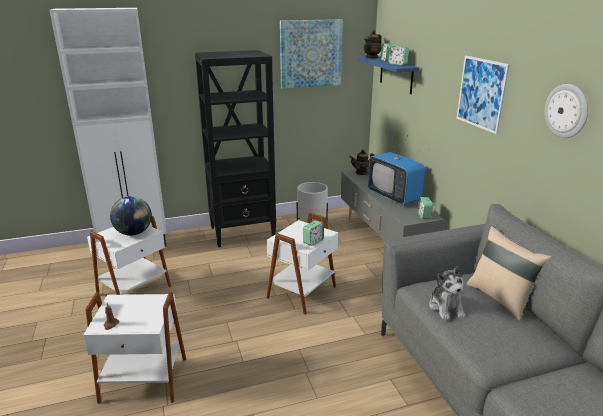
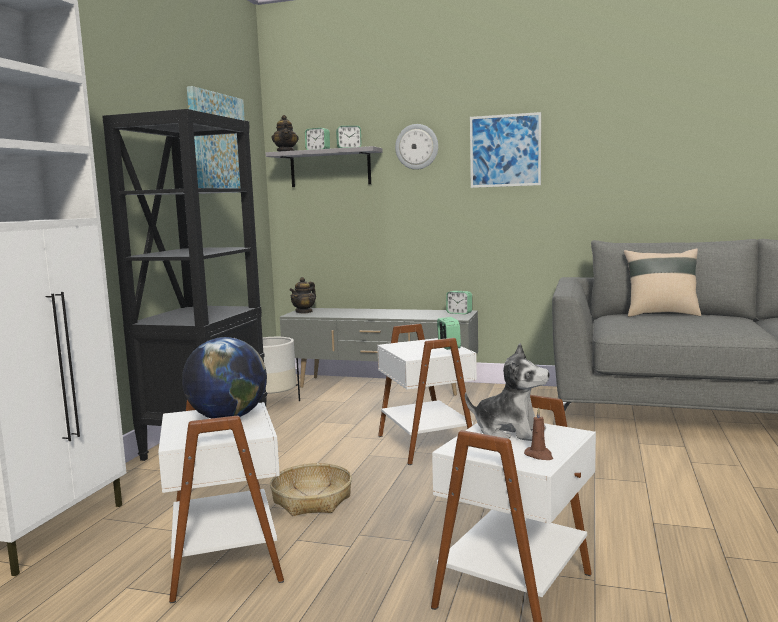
camera: 55 degrees left, 15 degrees down
(202, 287) = (312, 499): none -> basket
(394, 197) = (395, 313): television -> none
(396, 74) = (330, 168): blue shelf -> grey shelf
(446, 308) = (662, 326): plush toy -> plush toy (510, 432)
(566, 111) = (626, 137): wall clock -> wall clock (417, 146)

